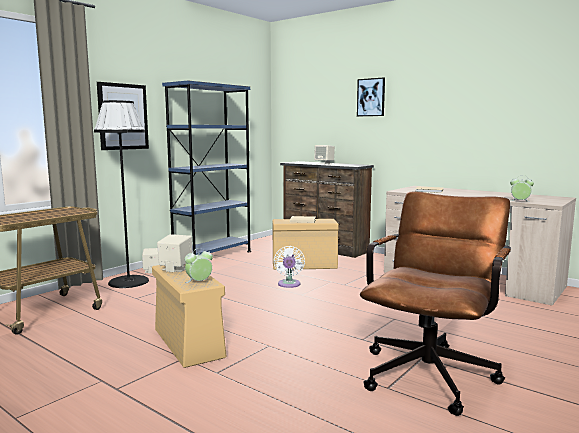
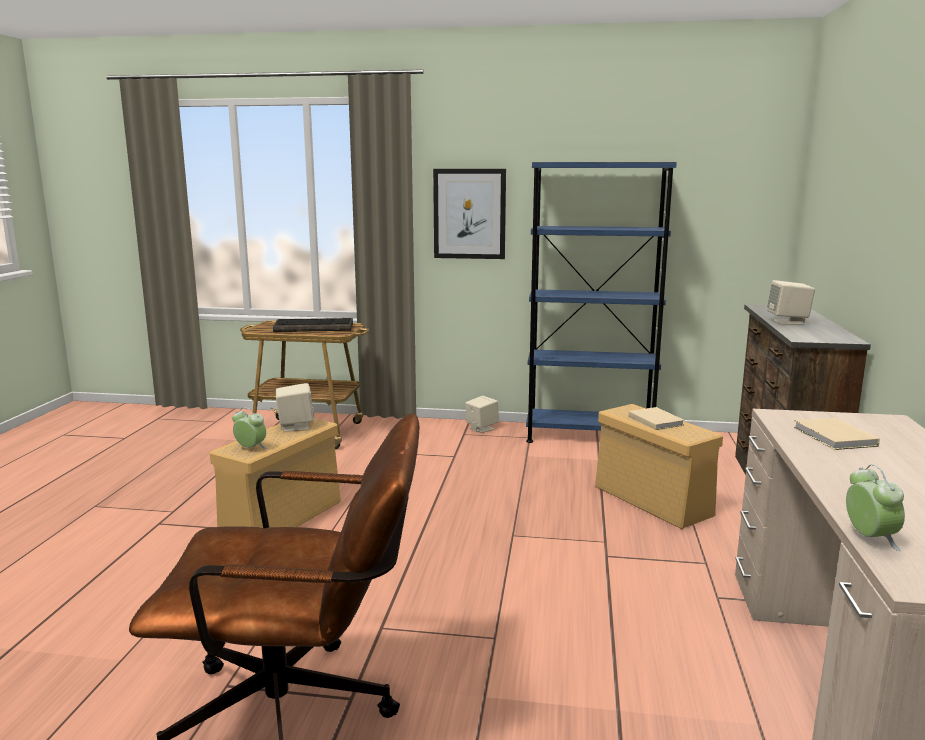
camera: 60 degrees right, 5 degrees up
(46, 213) = (314, 327): none -> keyboard
(128, 282) = (430, 431): black floor lamp -> none
(289, 285) = (543, 515): white fan -> none
(371, 97) = (892, 185): picture -> none

